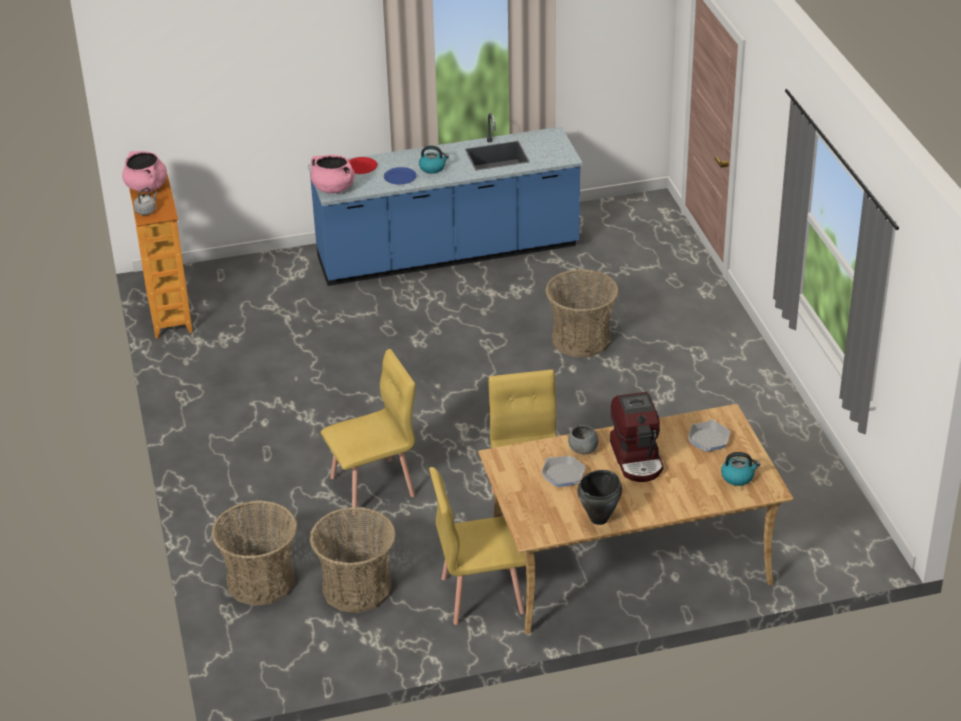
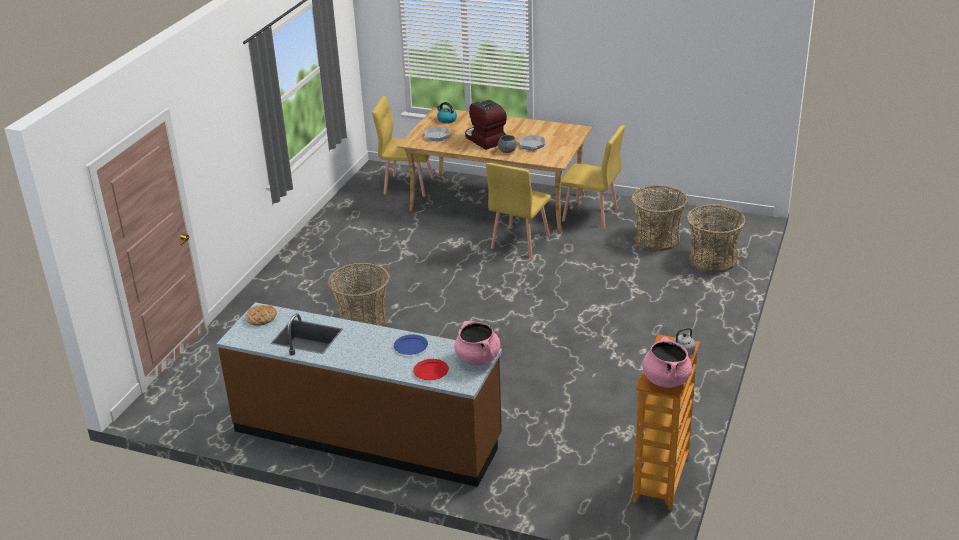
camera: 145 degrees left, 5 degrees down
(373, 486) = (601, 284): yellow chair -> yellow chair (408, 185)
(433, 168) = (373, 344): kettle -> none
(448, 254) = (367, 435): blue counter -> brown counter
(556, 153) = (261, 318): none -> bread
(599, 519) = (537, 125): black cooking pot -> none
(637, 458) = (484, 140): coffee machine -> coffee machine turned 60 degrees counterclockwise

